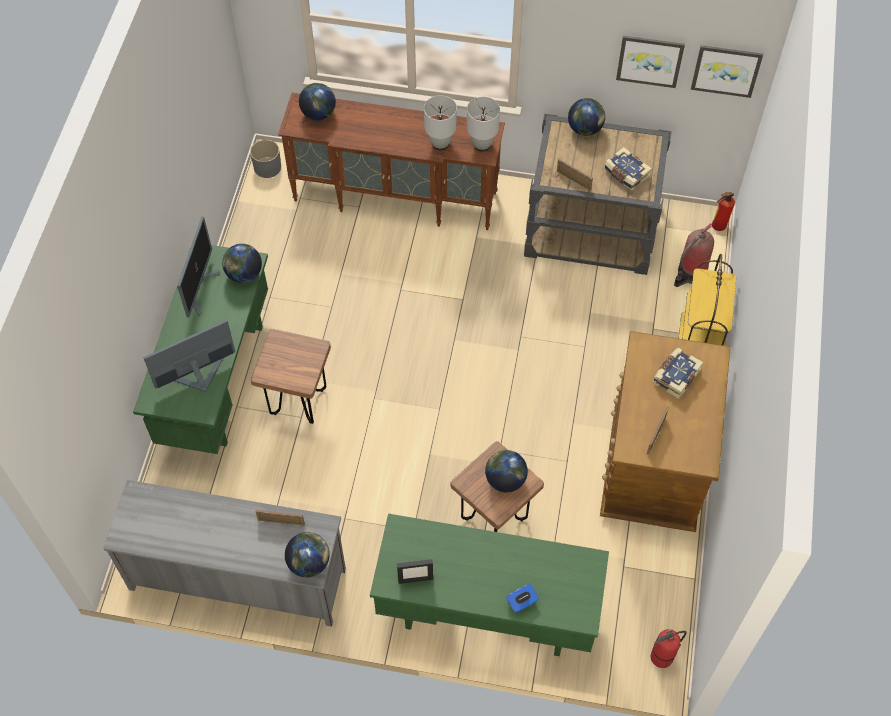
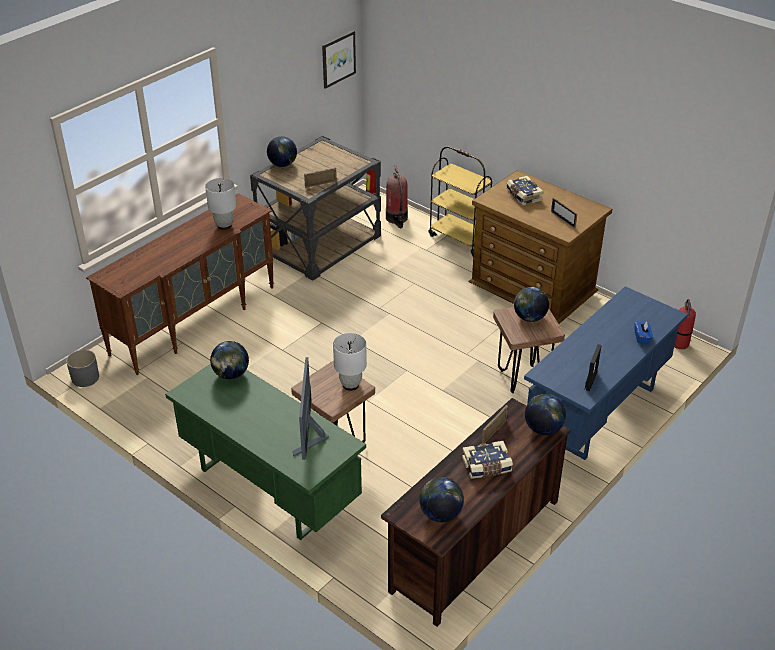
camera: 60 degrees left, 20 degrees down
(198, 288) = (218, 406): monitor -> none
(237, 577) = (473, 545): grey dresser -> brown dresser
(318, 114) = (125, 271): globe -> globe (440, 514)
(482, 145) = (246, 209): white table lamp -> white table lamp (350, 385)
(486, 613) = (597, 412): green desk -> blue desk
(626, 174) = (338, 163): book -> book (487, 466)
(649, 60) = (298, 79): picture -> none

